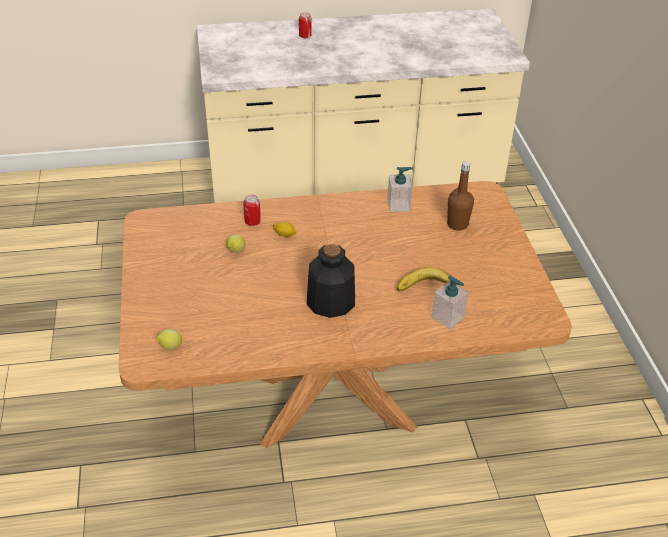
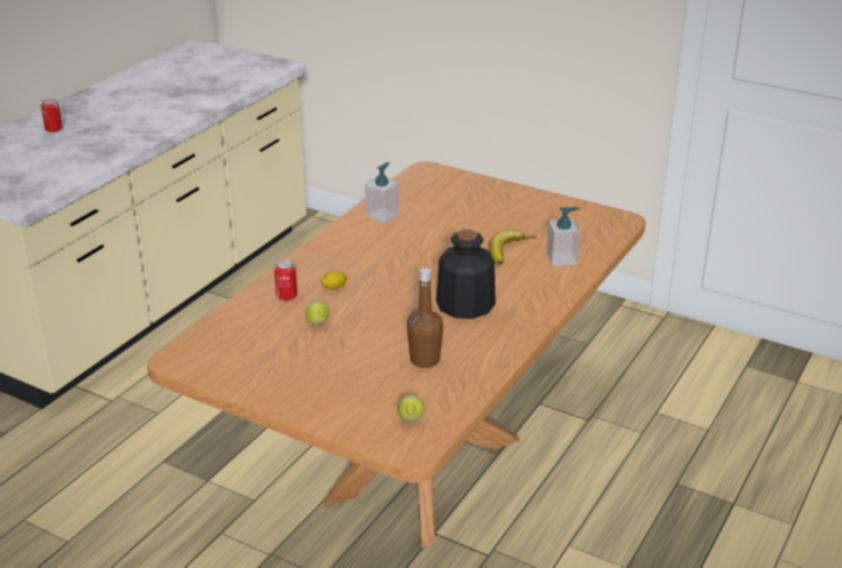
camera: 50 degrees left, 10 degrees down
(457, 224) = (450, 201): brown bottle -> brown bottle (425, 360)

